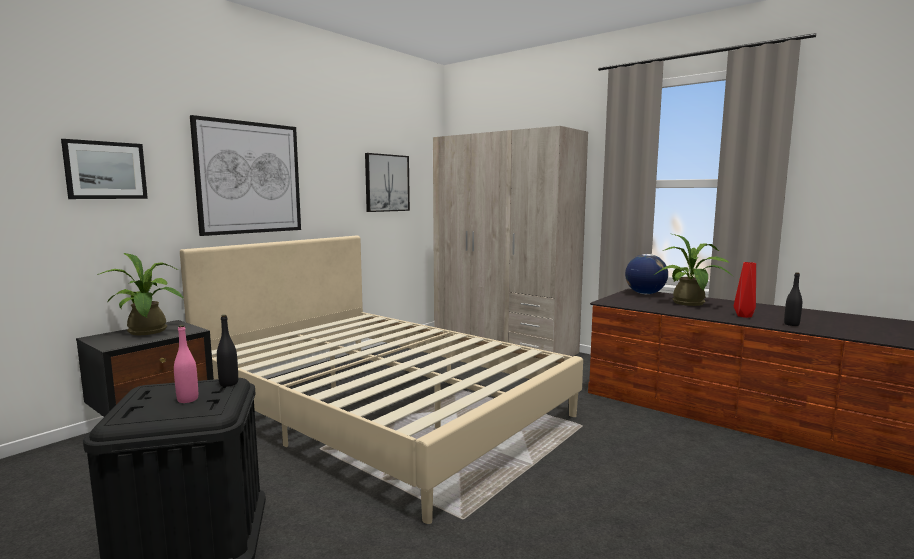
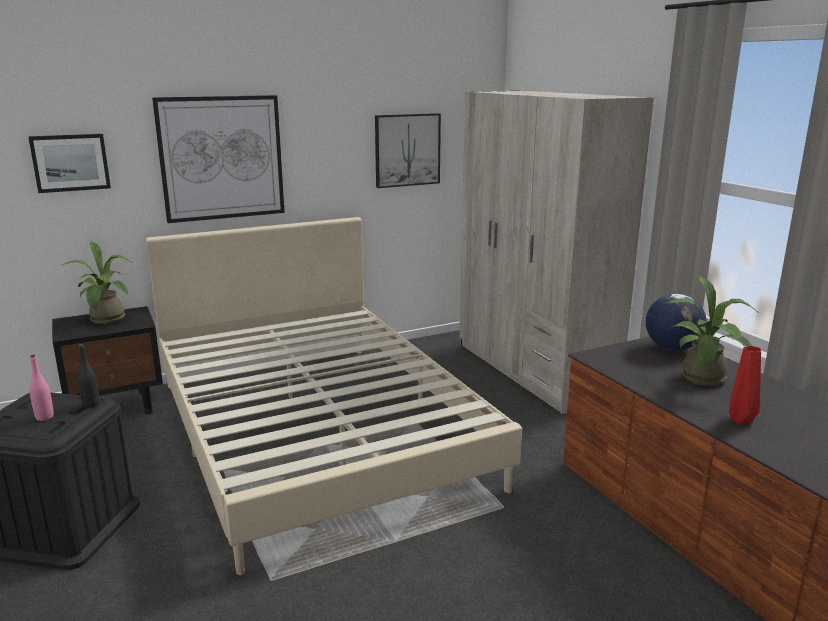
camera: 25 degrees right, 10 degrees up
(791, 324) = (783, 451): black bottle -> none

